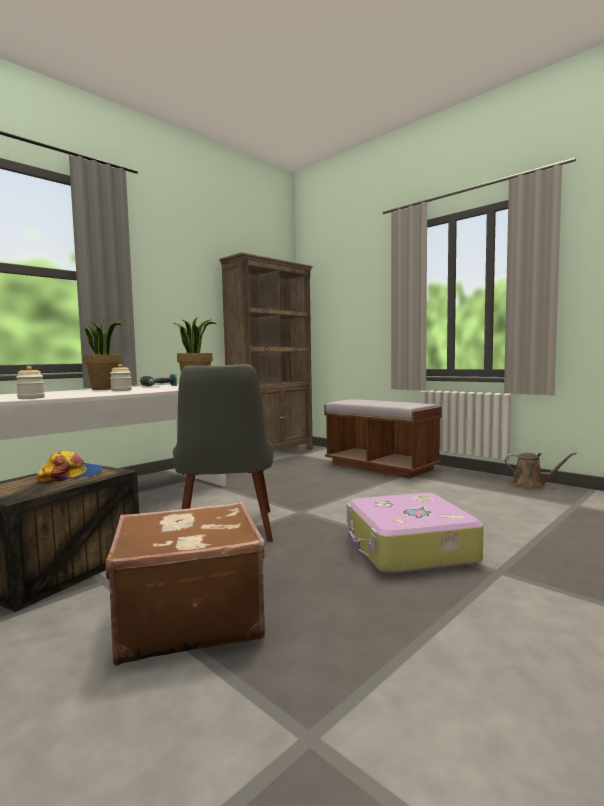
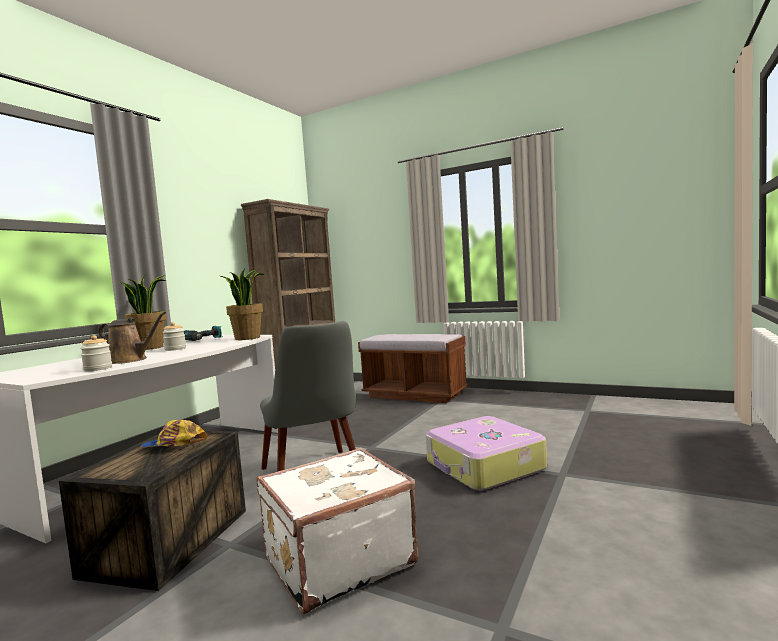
camera: 15 degrees left, 0 degrees up
(71, 475) = (173, 445): cap -> cap turned 135 degrees counterclockwise
(188, 617) = (337, 560): brown suitcase -> white suitcase
(531, 485) = (547, 397): brown watering can -> brown watering can (130, 360)

